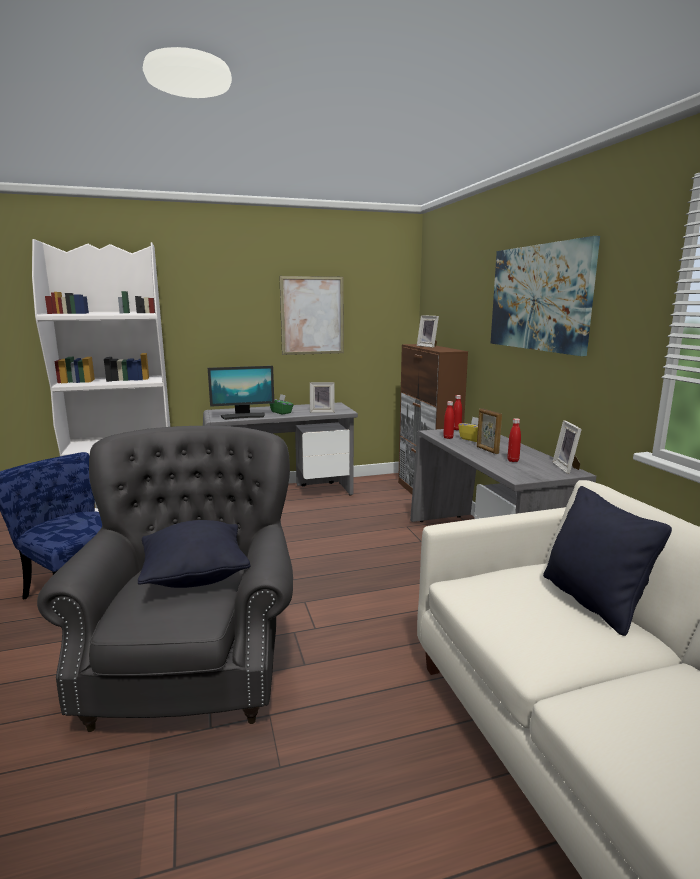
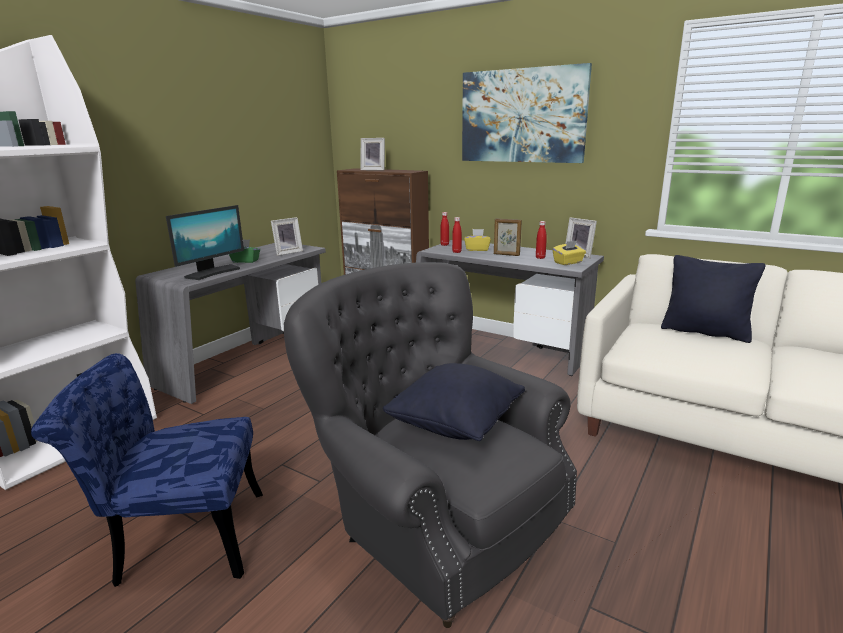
camera: 40 degrees left, 5 degrees up
(312, 315) = (239, 143): picture -> none
(528, 472) = (568, 262): none -> yellow tissue box

